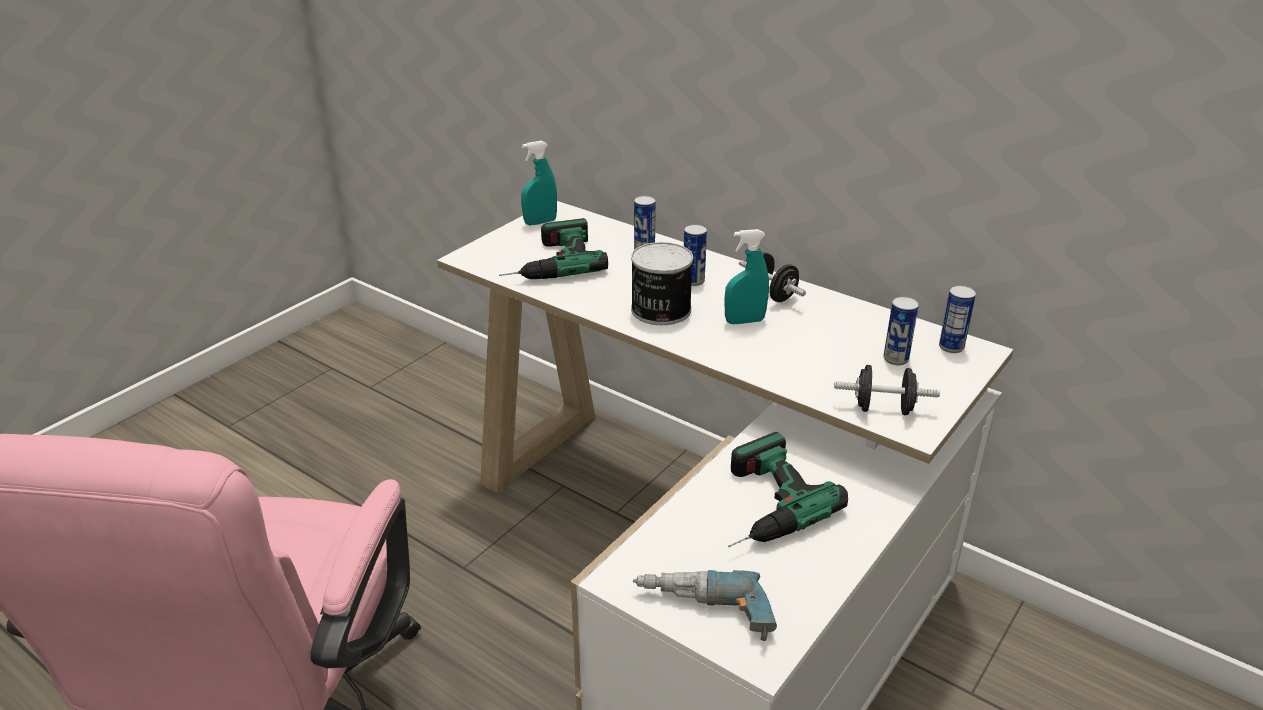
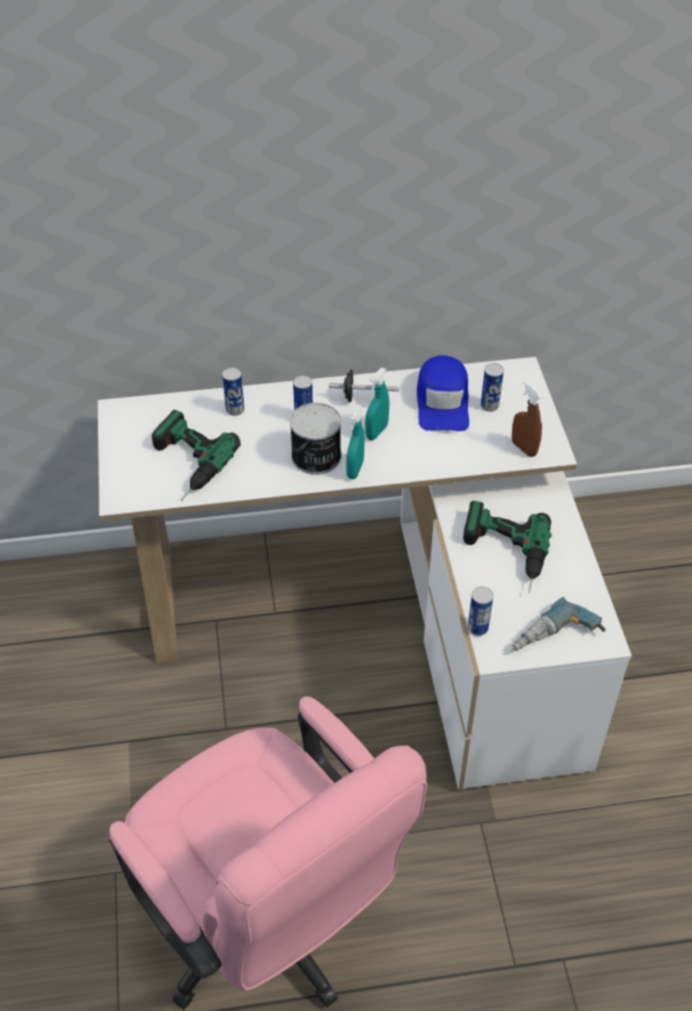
camera: 45 degrees left, 15 degrees up
(540, 222) = (123, 429): turquoise spray bottle -> turquoise spray bottle (355, 469)
(848, 332) = (443, 401): none -> blue cap
(883, 409) = (524, 448): black dumbbell -> brown spray bottle
(951, 347) = (506, 376): can -> can (477, 628)

